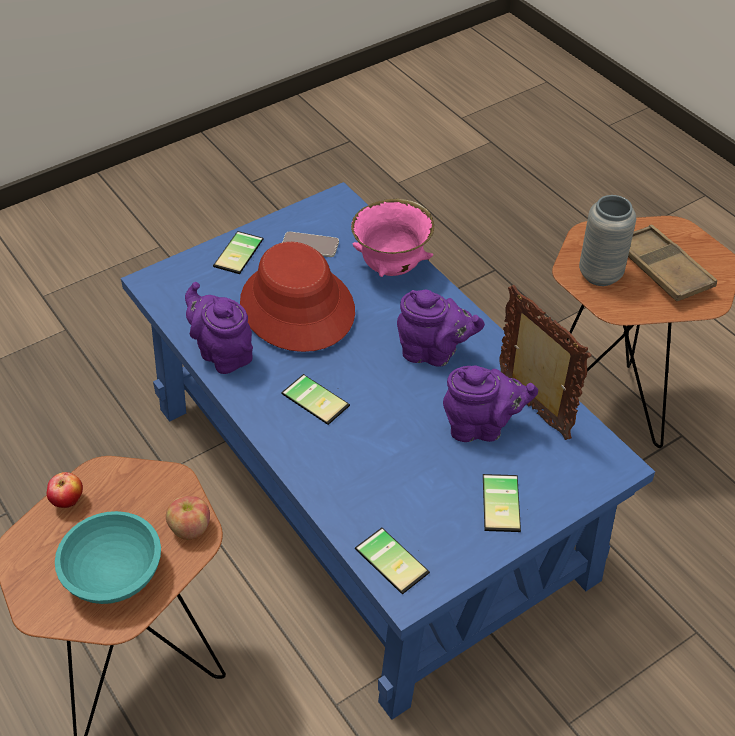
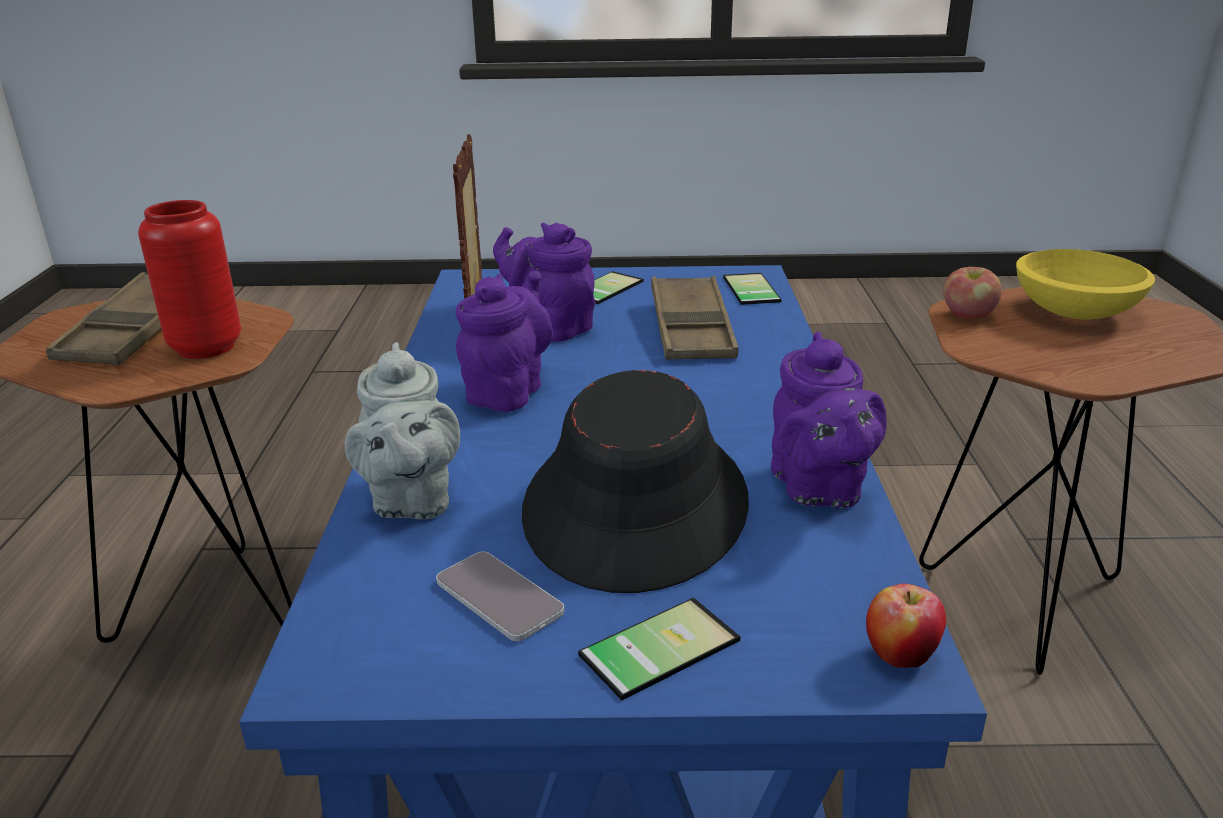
camera: 145 degrees left, 20 degrees down
(68, 502) = (1136, 367): apple -> apple (900, 655)
(114, 576) = (1074, 311): turquoise bowl -> yellow bowl
(296, 307) = (637, 505): red hat -> black hat
(318, 397) = (712, 400): phone -> none
(389, 472) = (691, 329): none -> brown tray
(392, 267) = (411, 500): pink bowl -> grey teapot
(434, 353) = (508, 391): purple teapot -> purple teapot turned 60 degrees clockwise
(600, 274) = (206, 347): grey vase -> red vase

